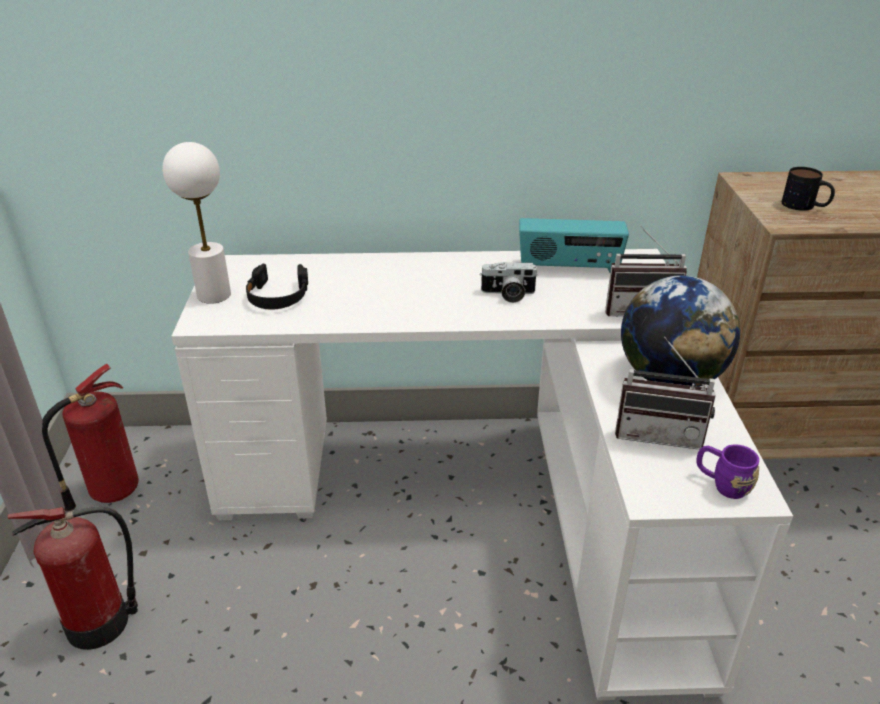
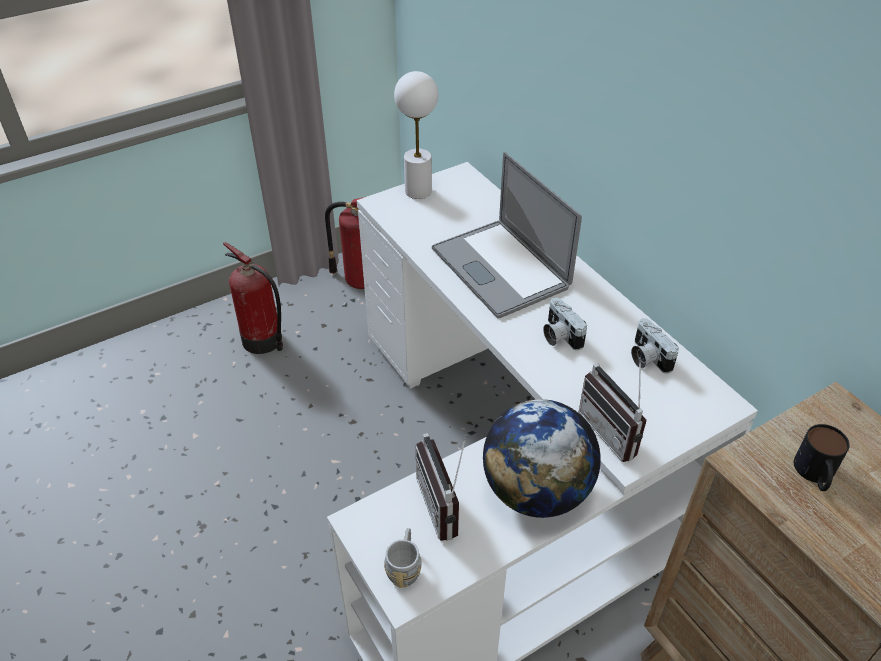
camera: 60 degrees right, 10 degrees up
(277, 296) = (443, 218): black headphones -> none
(388, 291) = (500, 268): none -> laptop
(569, 267) = (647, 357): radio -> camera
(722, 484) = (405, 567): purple mug -> grey mug

